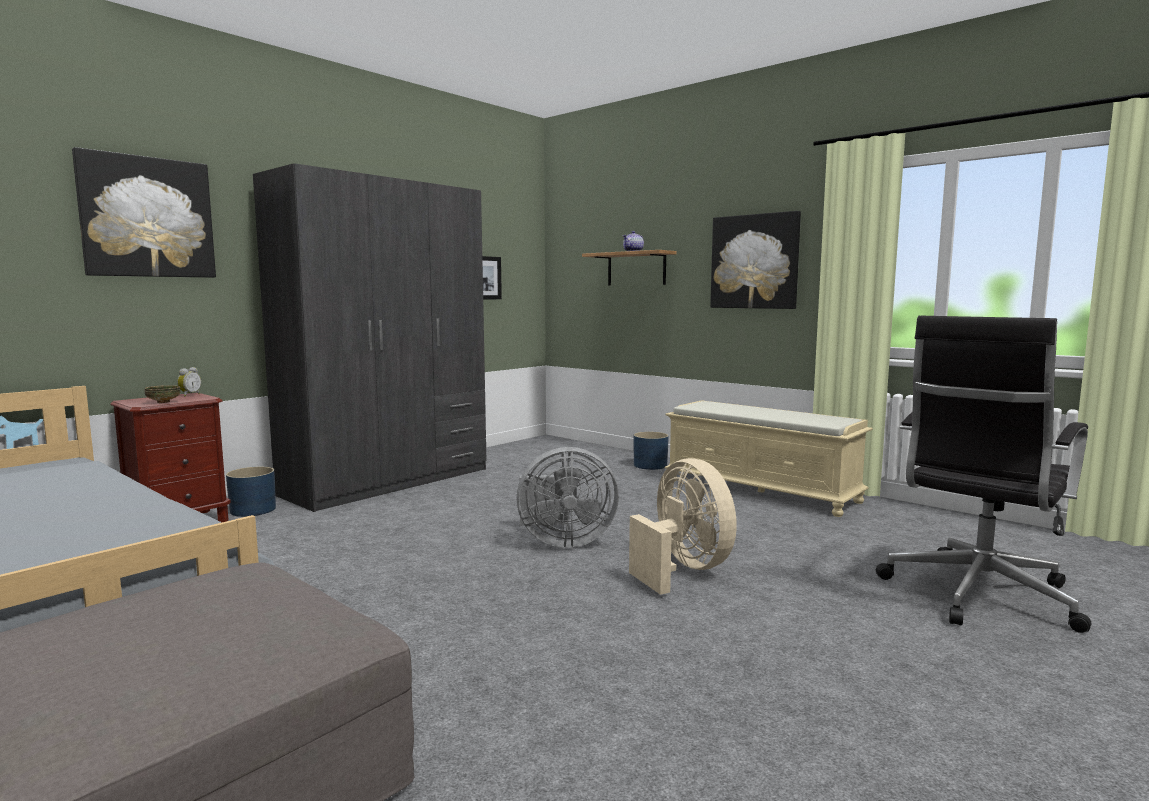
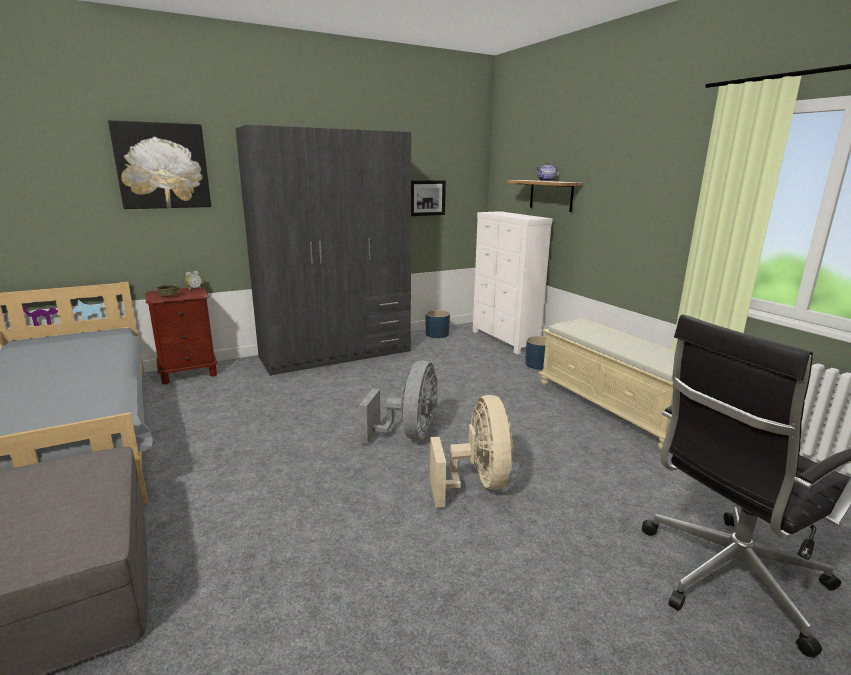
camera: 20 degrees right, 10 degrees up
(253, 510) = (237, 368): blue planter -> blue planter (437, 334)
(562, 541) = (409, 434): grey fan -> grey fan turned 90 degrees counterclockwise
(590, 449) = (504, 340): none -> white dresser
(755, 262) = (644, 199): picture -> none

